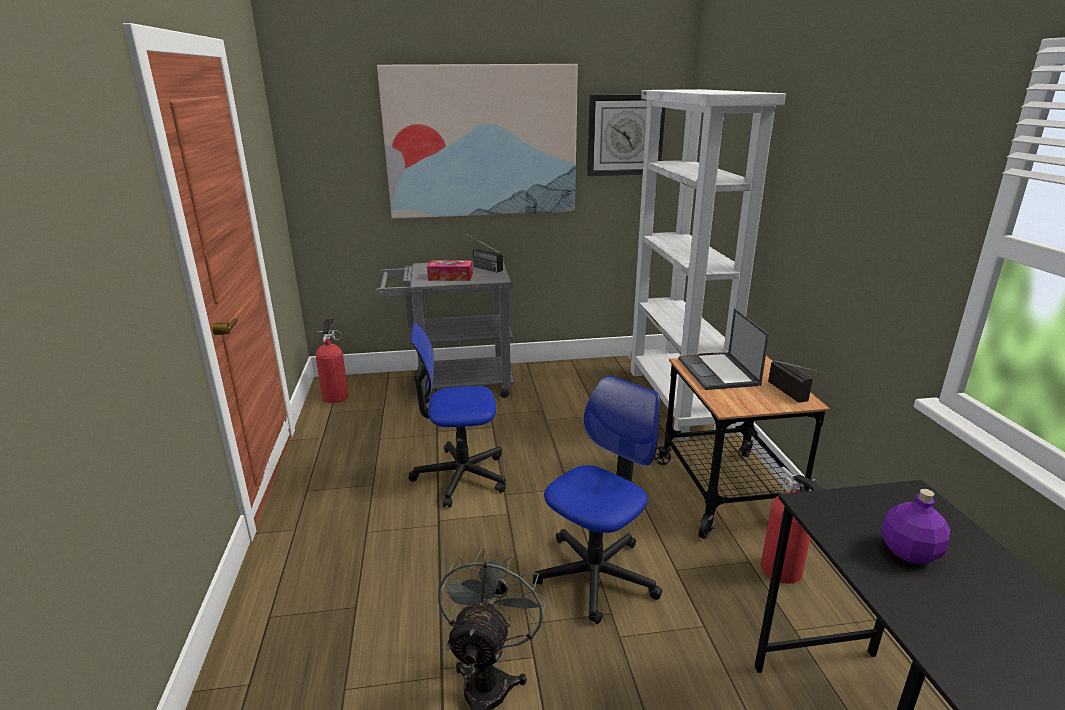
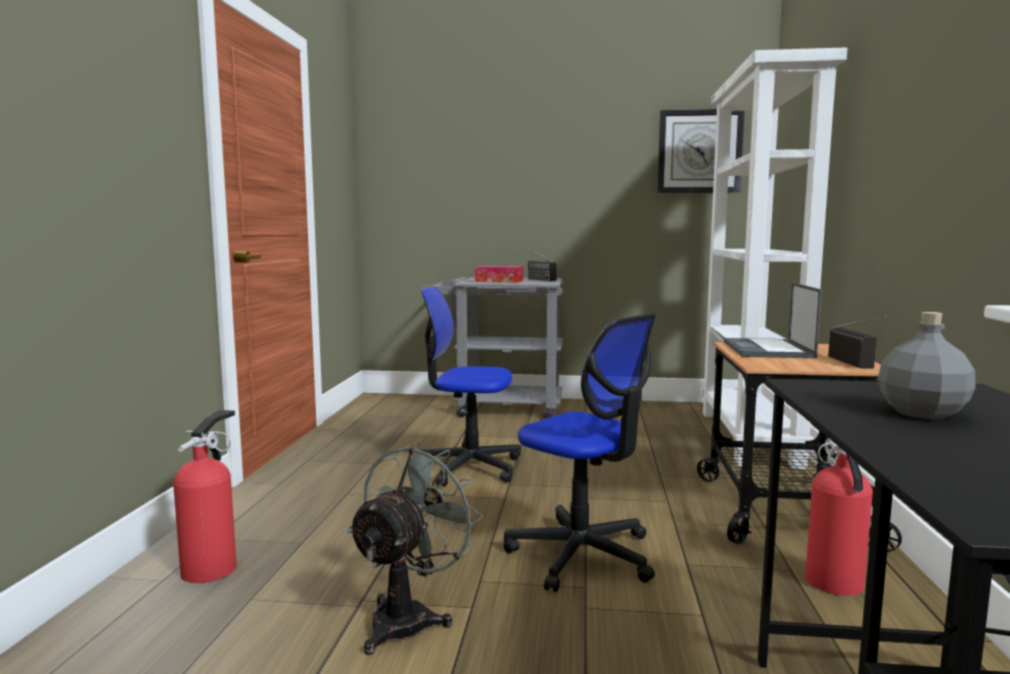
camera: 15 degrees right, 15 degrees down
(336, 395) = (376, 405): fire extinguisher -> fire extinguisher (212, 567)
(481, 142) = (547, 158): picture -> none
(596, 575) = (582, 555): office chair -> office chair turned 75 degrees clockwise
(909, 552) = (921, 413): purple bottle -> grey bottle

